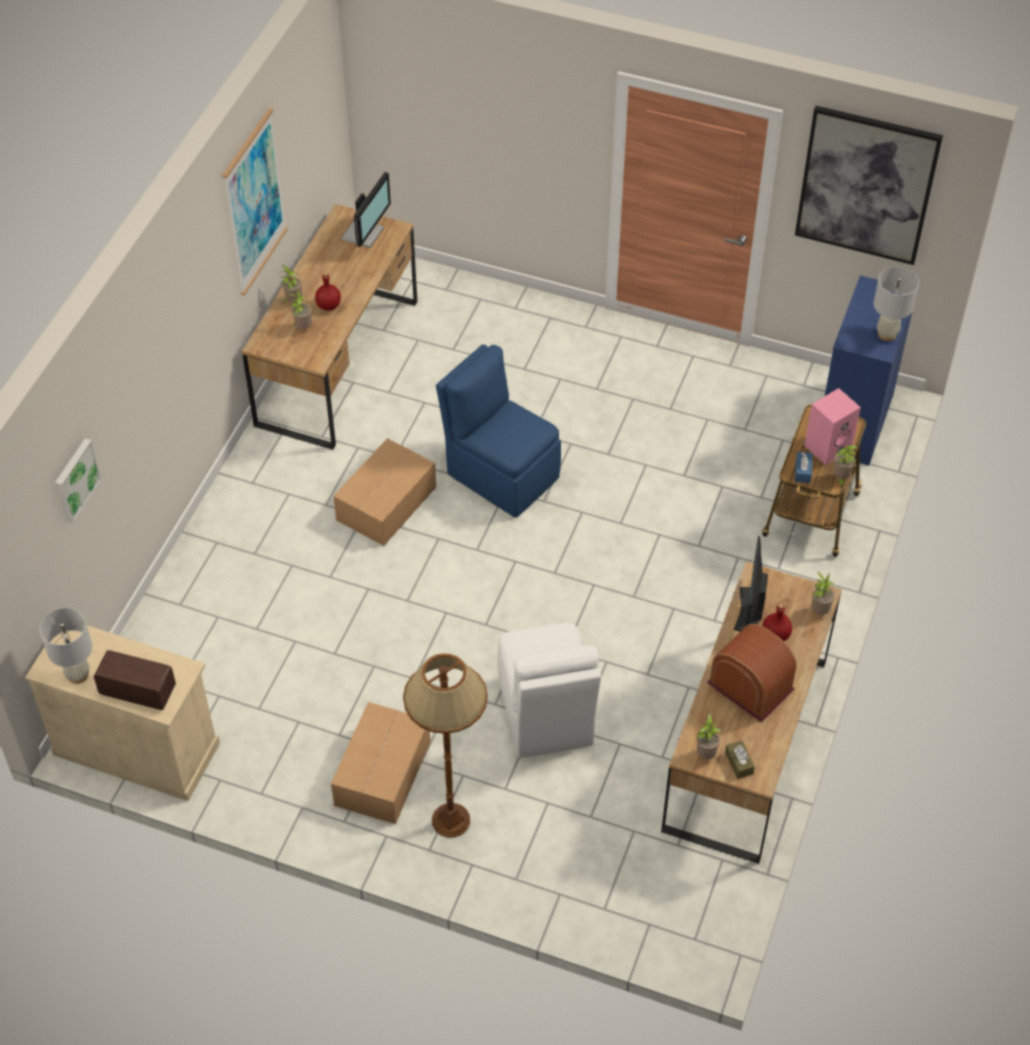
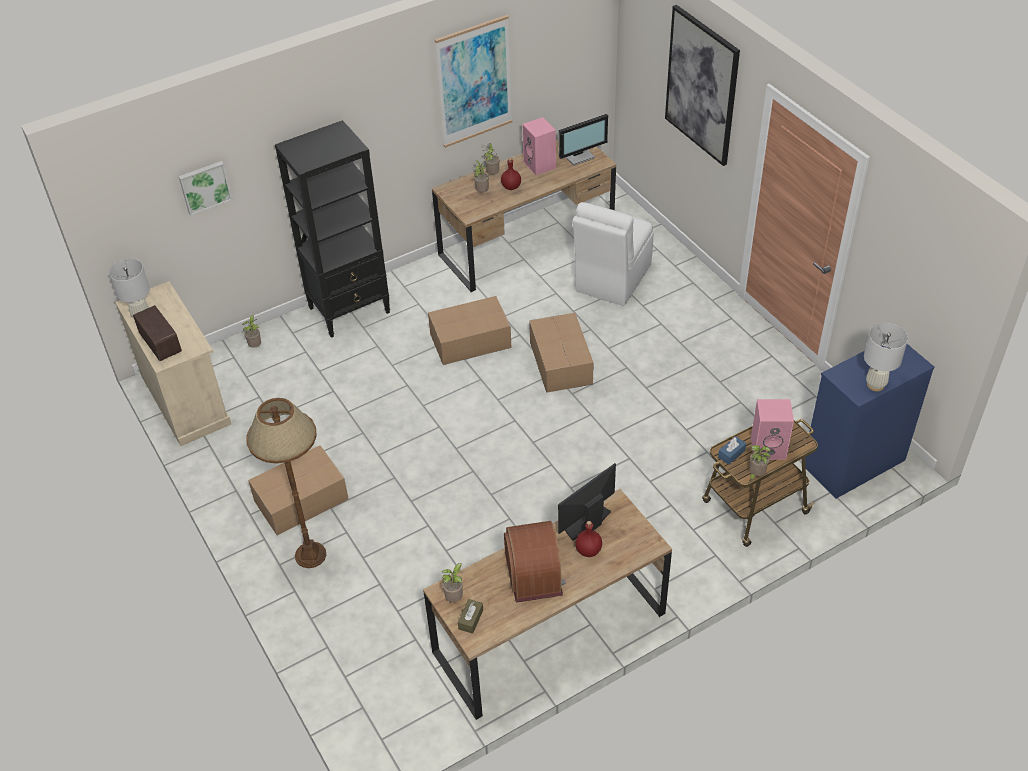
camera: 40 degrees right, 5 degrees down
(219, 542) = (350, 310): none -> black bookcase
(334, 264) = (540, 165): none -> pink speaker
(501, 474) = (561, 362): blue chair -> cardboard box
(545, 714) = (436, 527): white chair -> white chair (612, 279)
(819, 610) = (639, 553): potted plant -> potted plant (256, 346)
(866, 185) = (917, 251): picture -> picture (702, 85)

